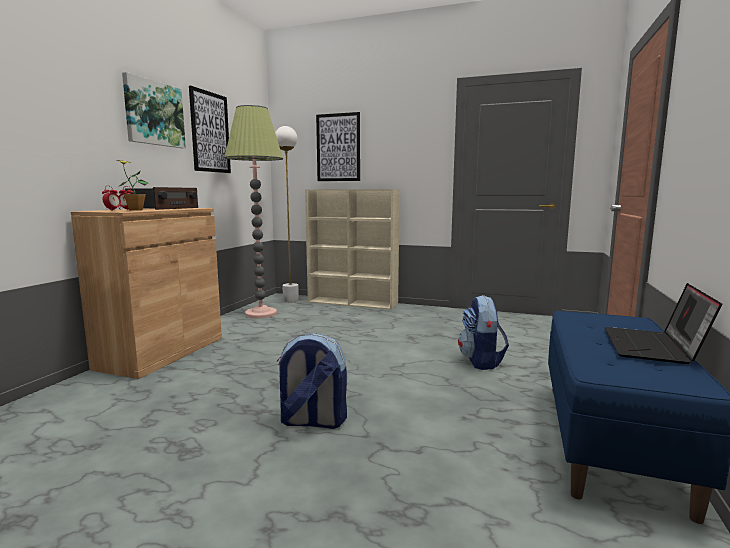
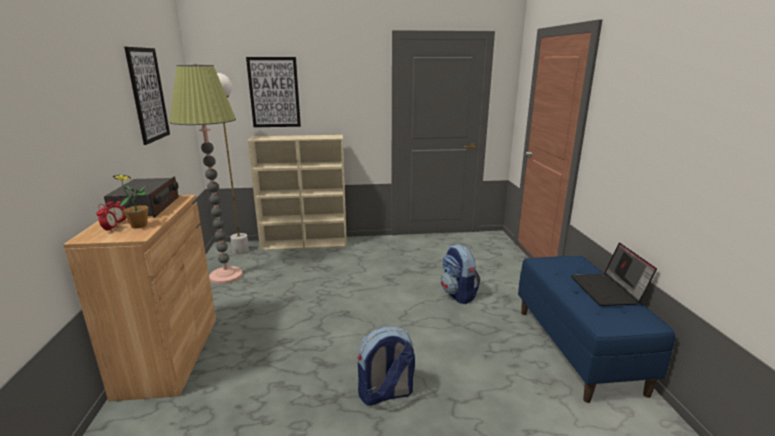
camera: 25 degrees left, 10 degrees up
(154, 113) = (104, 94): picture -> none

